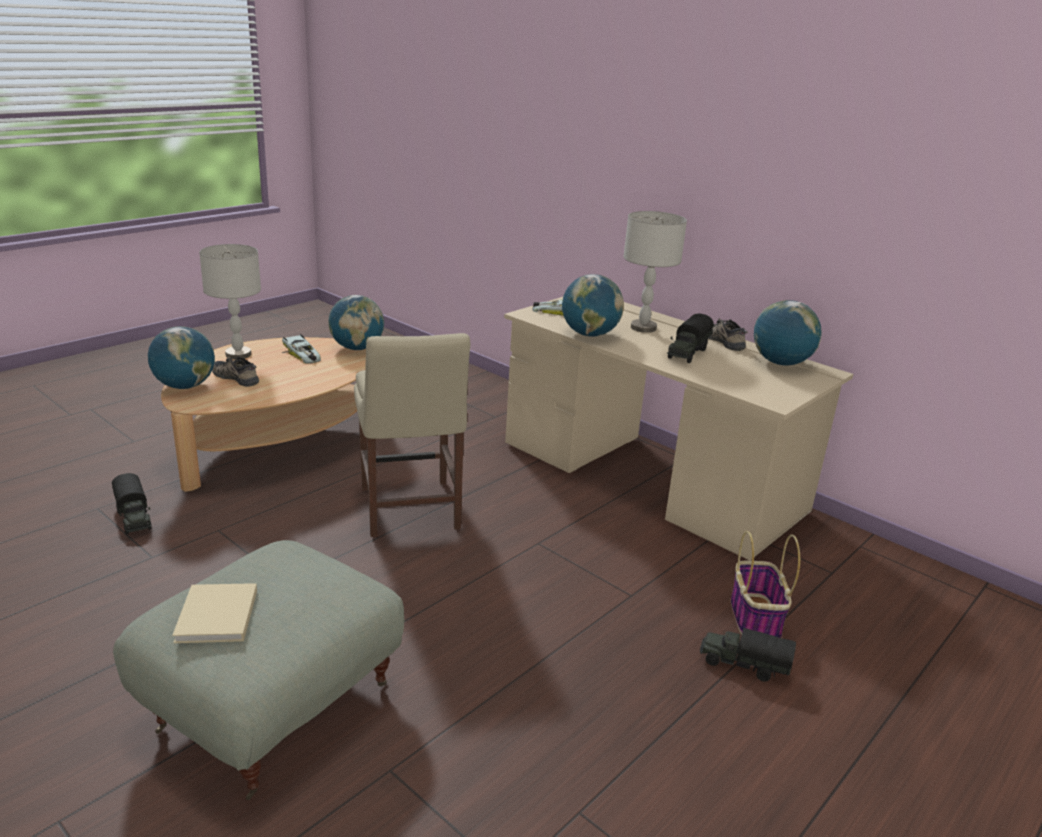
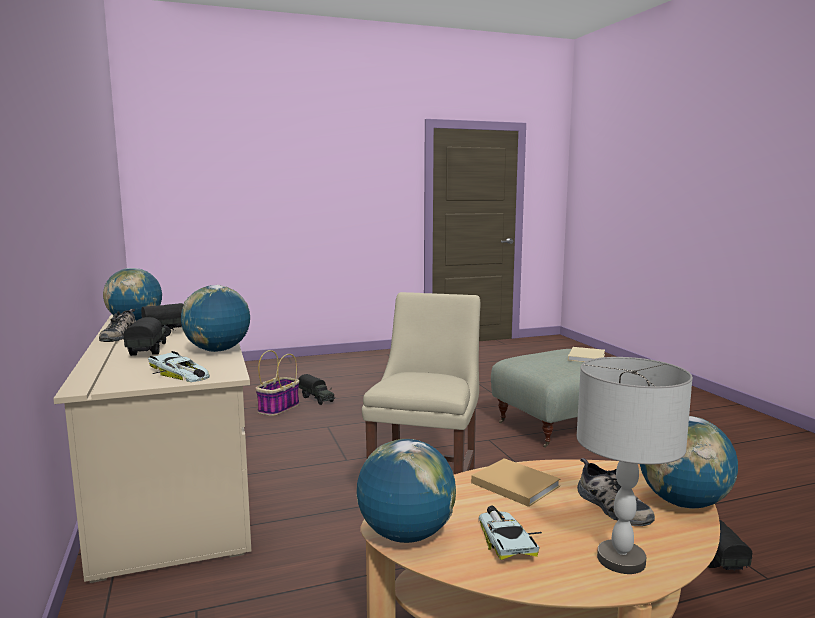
camera: 150 degrees left, 15 degrees down
(305, 381) = (513, 483): none -> beige book
(643, 328) = (148, 350): grey table lamp -> toy truck

